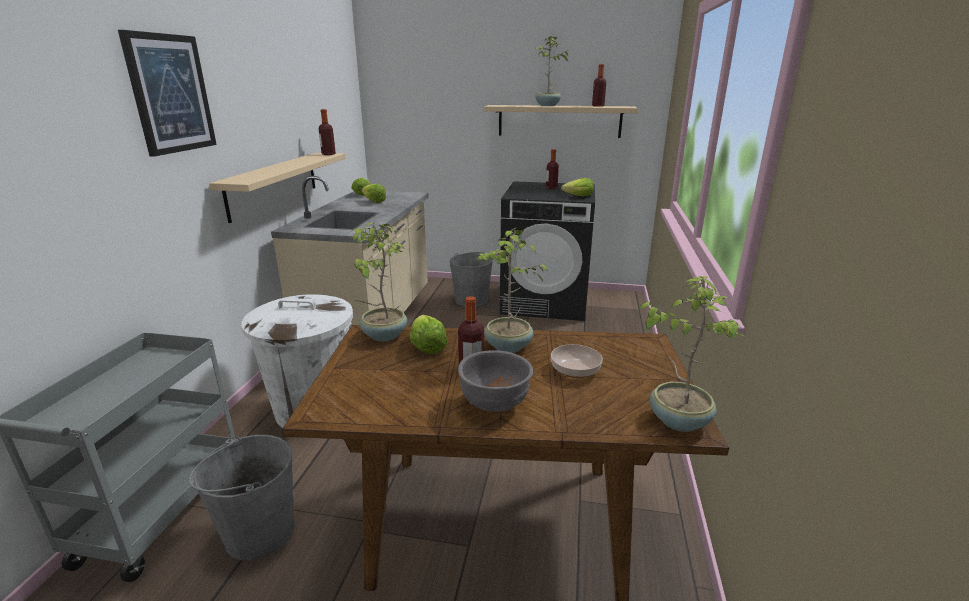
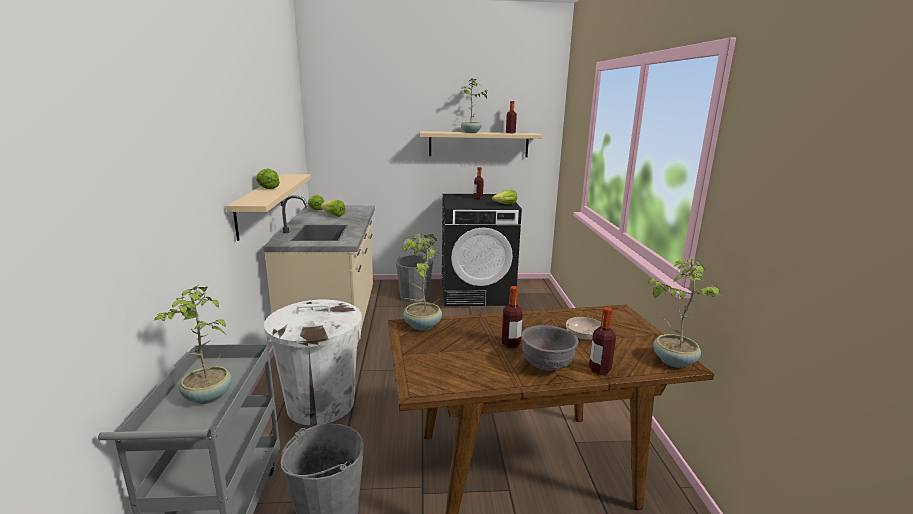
camera: 15 degrees left, 5 degrees down
(170, 94) = (205, 129): picture -> none
(328, 154) = (297, 175): bottle -> bottle (599, 370)
(427, 346) = (463, 330): lettuce -> lettuce (267, 187)
(508, 347) = (524, 324): potted plant -> potted plant (207, 397)

